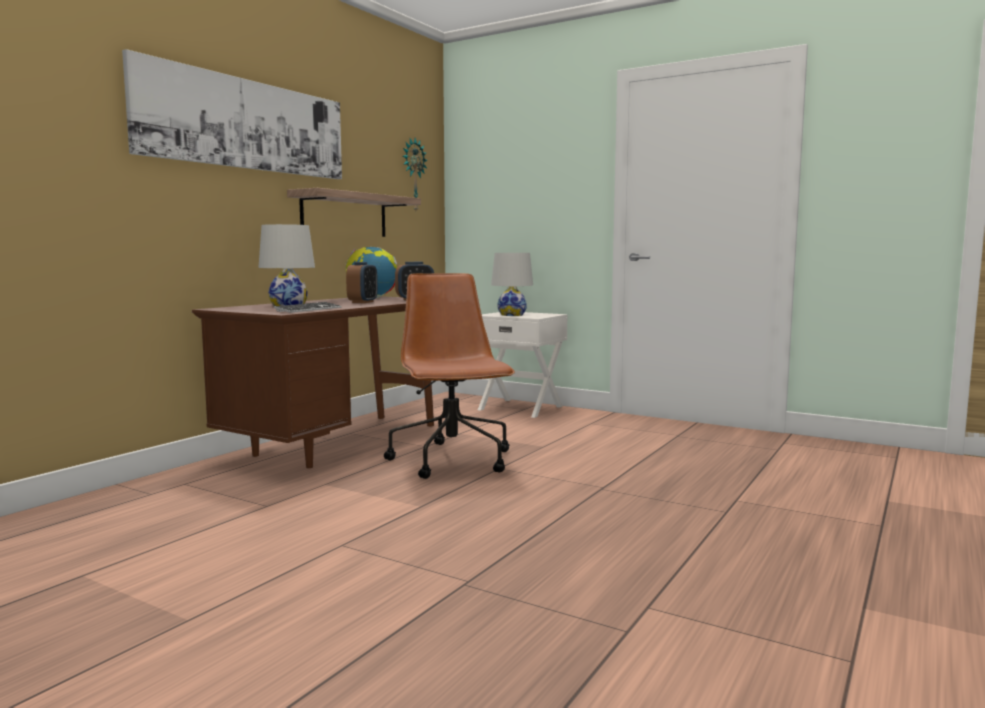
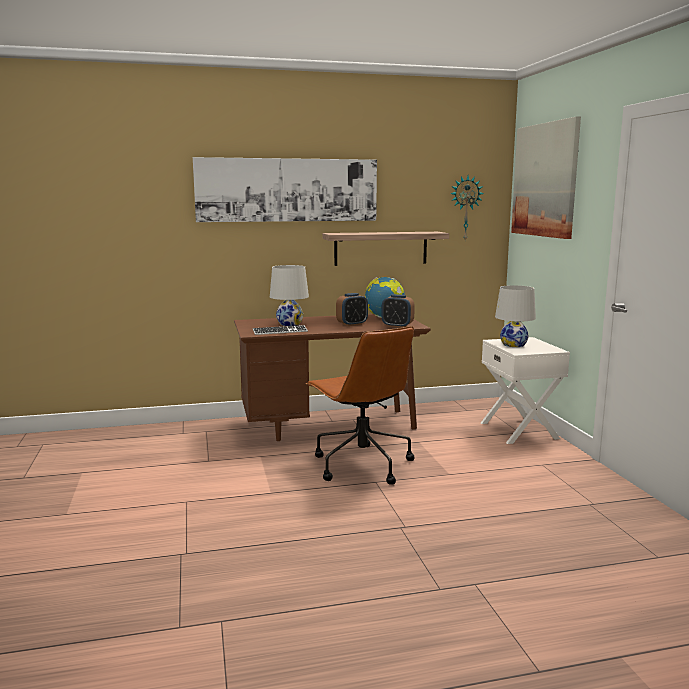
camera: 45 degrees right, 5 degrees up
(452, 461) = (361, 464): brown office chair -> brown office chair turned 120 degrees clockwise
(505, 146) = (545, 180): none -> picture

